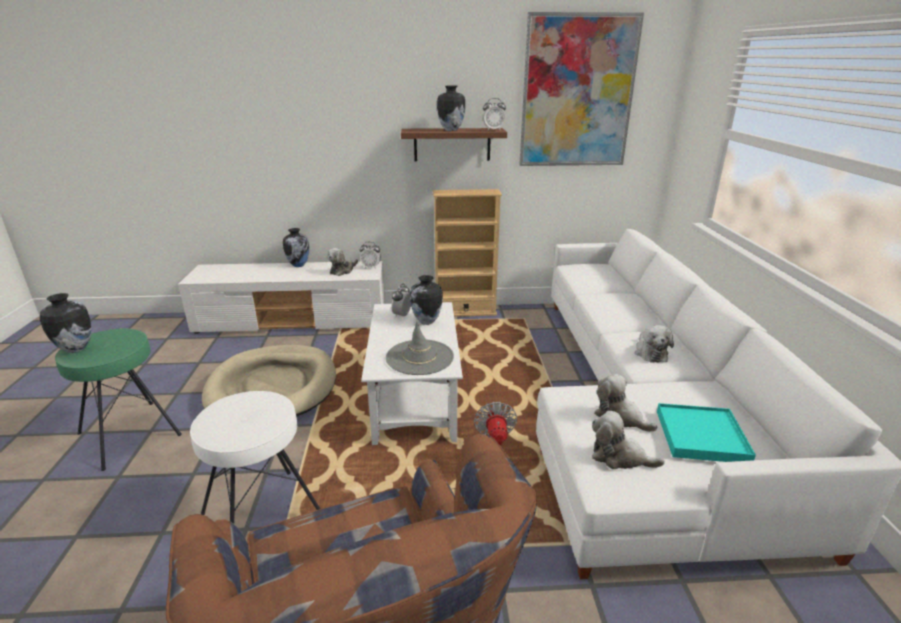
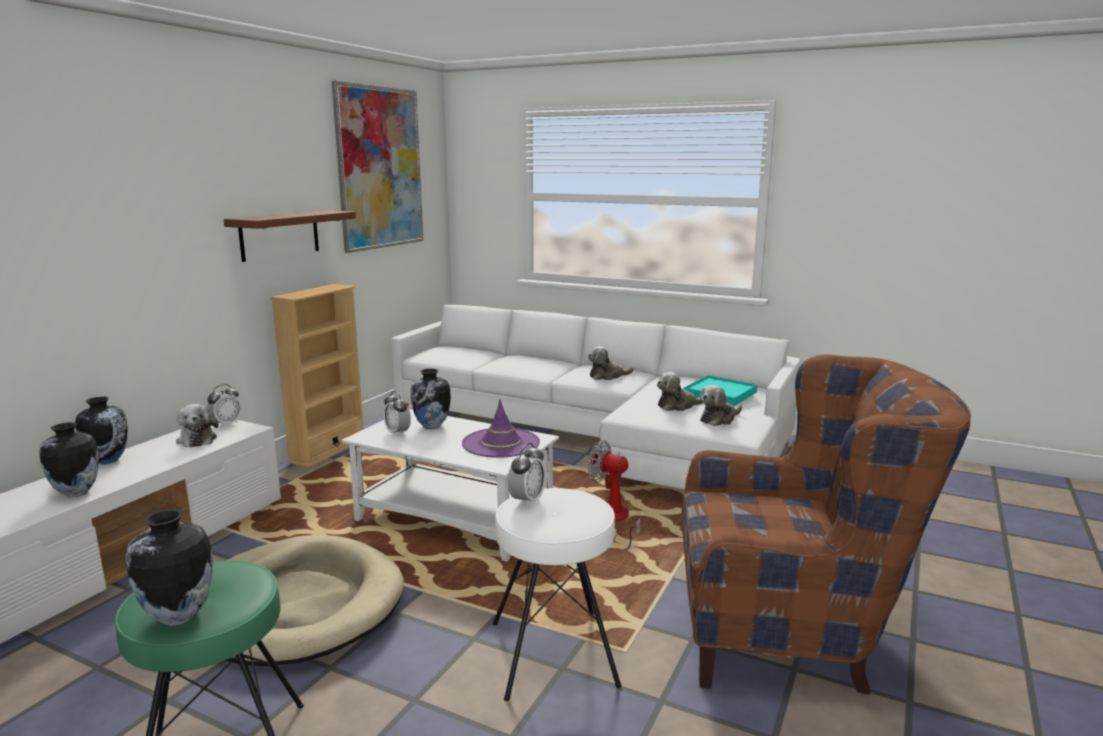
camera: 60 degrees left, 10 degrees down
(420, 357) = (501, 443): grey hat -> purple hat
(450, 130) = (292, 214): vase -> vase (75, 493)
(493, 130) = (333, 211): alarm clock -> alarm clock (527, 500)
(650, 352) = (607, 376): plush toy -> plush toy turned 135 degrees clockwise

